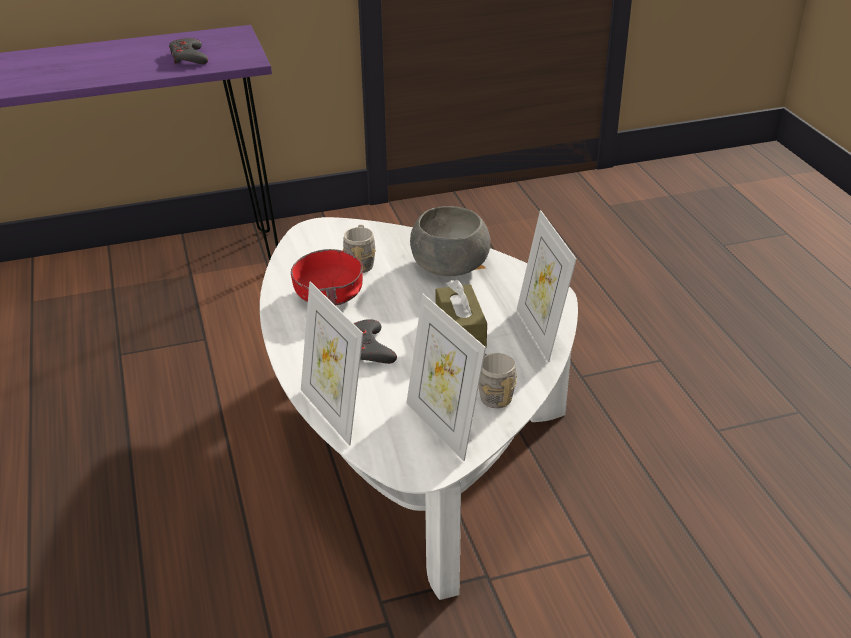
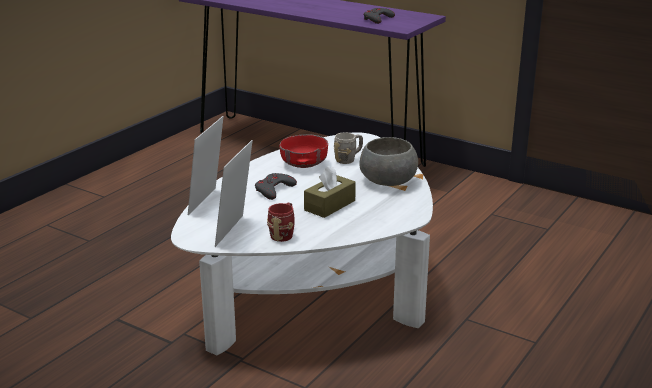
camera: 50 degrees right, 10 degrees down
(491, 394) = (283, 234): grey mug -> red mug
(541, 333) = (365, 227): picture frame -> none

